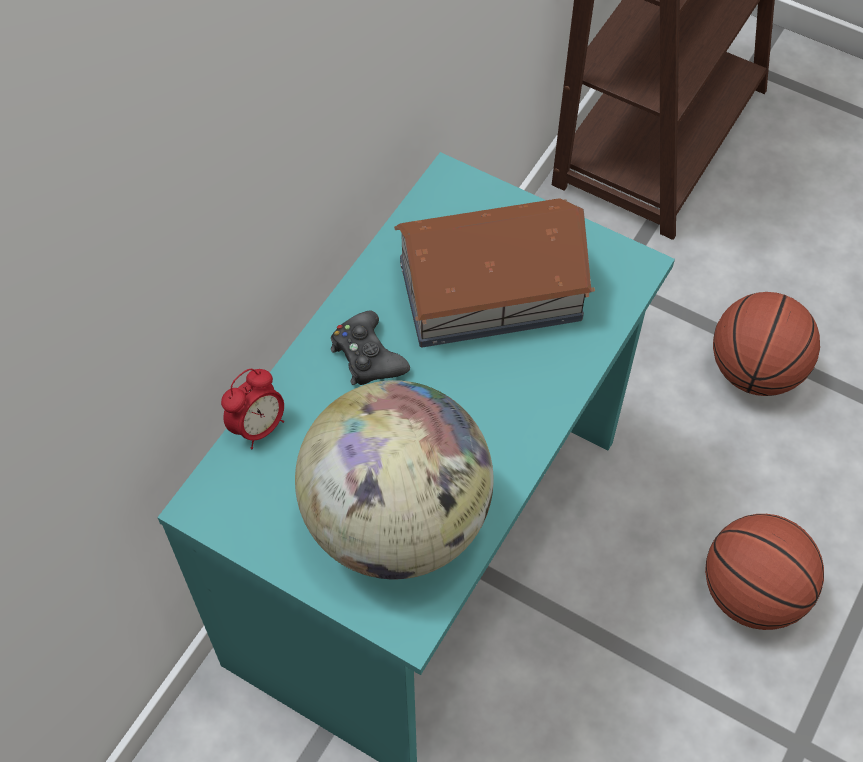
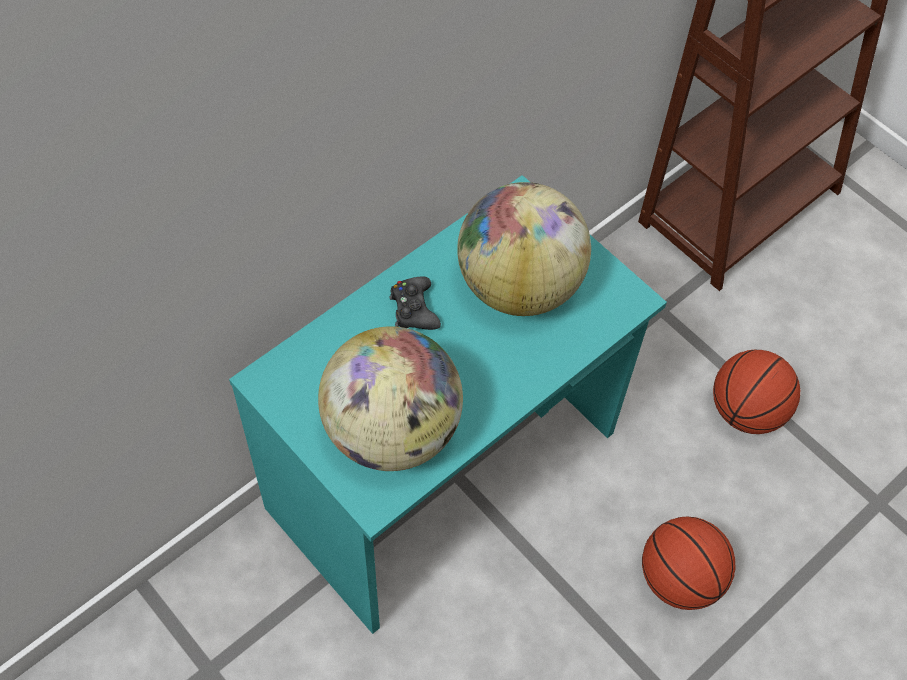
camera: 15 degrees right, 0 degrees up
(258, 427) = (319, 337): alarm clock -> none
(488, 289) = (518, 285): toy house -> globe

